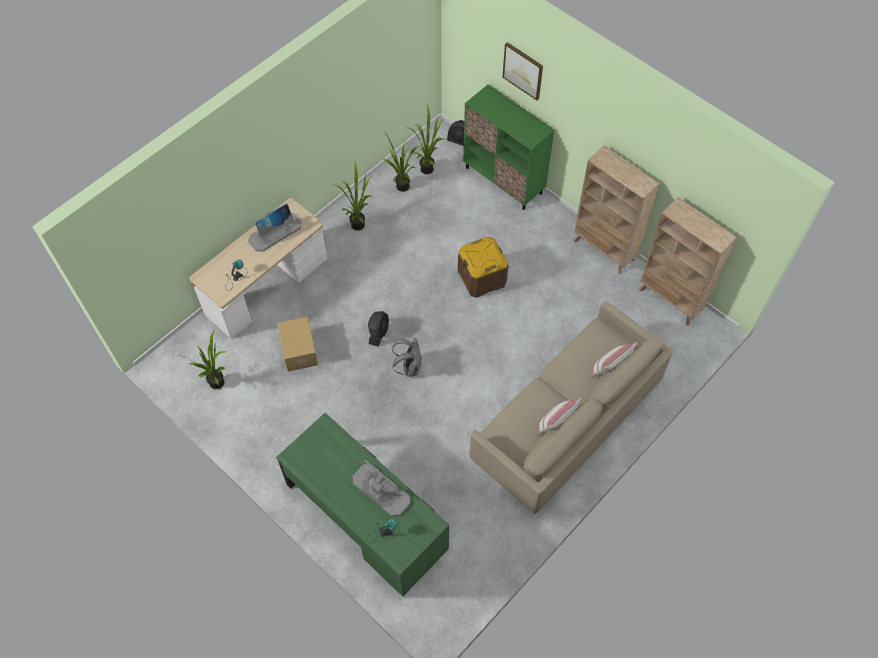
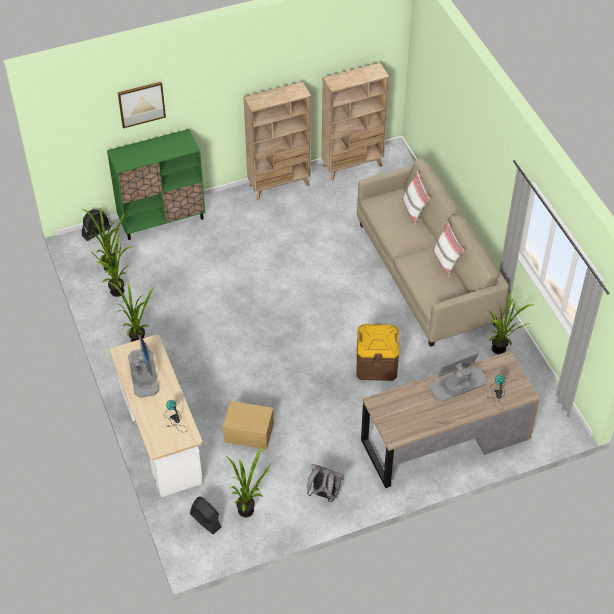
camera: 65 degrees left, 10 degrees down
(366, 516) = (445, 439): green desk -> brown desk
(379, 332) = (266, 366): black fan -> black fan (205, 520)
(409, 367) = (316, 357): grey backpack -> grey backpack (324, 494)
(482, 278) = (255, 273): brown storage box -> brown storage box (376, 364)
(502, 529) = (501, 351): none -> potted plant

